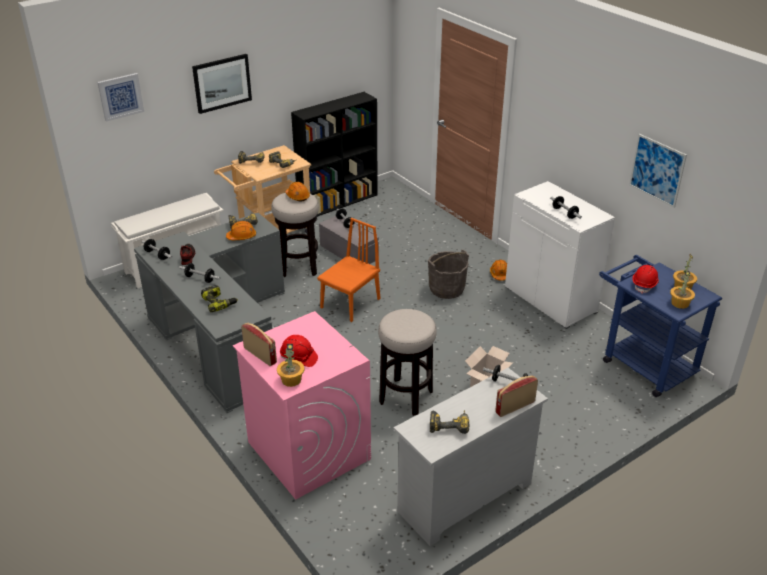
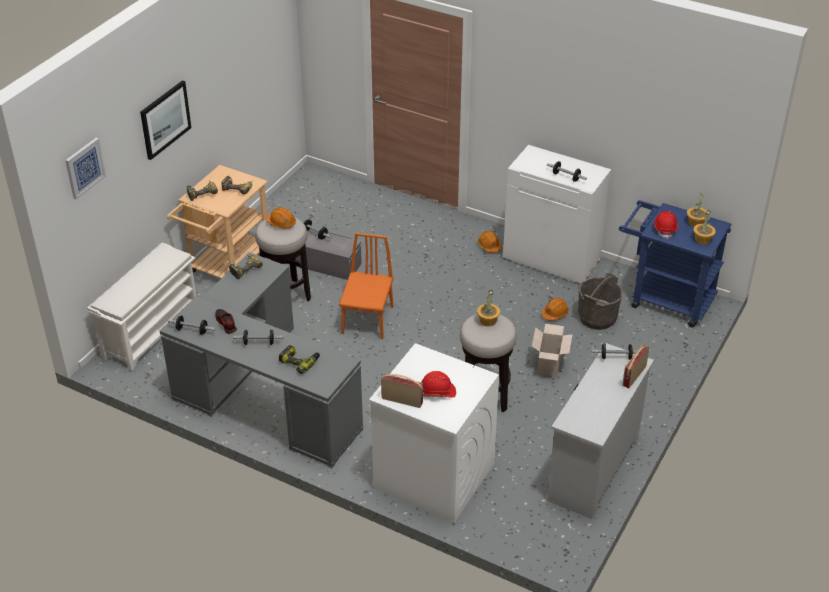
camera: 25 degrees left, 5 degrees up
(242, 237) = (256, 284): orange hard hat -> orange hard hat (554, 313)
(291, 379) = (447, 413): potted plant -> potted plant (488, 320)
(308, 450) = (433, 475): pink washing machine -> white washing machine
(338, 202) = (272, 208): black bookcase -> none
(446, 289) = (449, 276): grey bucket -> grey bucket (597, 317)
(449, 424) = (594, 408): power drill -> none
(657, 170) = (651, 121): picture -> none

